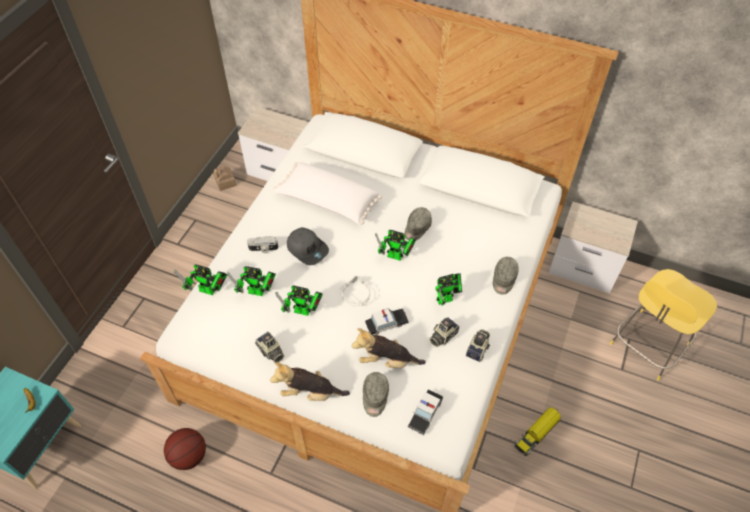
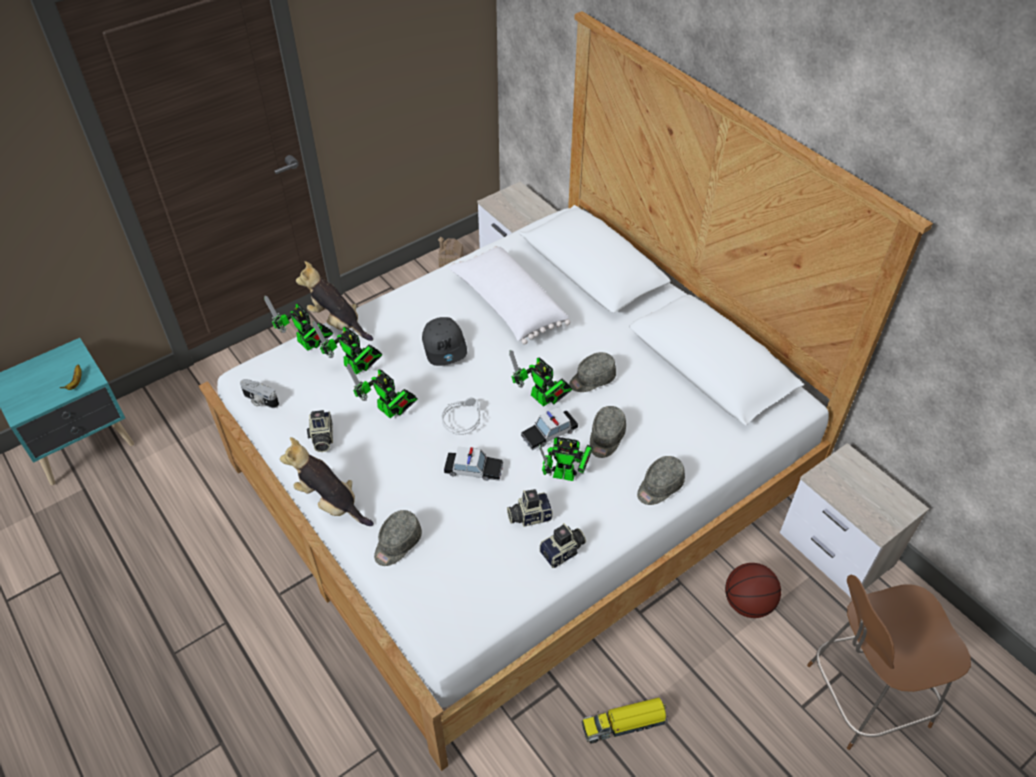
camera: 30 degrees right, 5 degrees down
(189, 456) = (211, 530): basketball -> basketball (748, 603)
(263, 249) = (397, 326): camera -> camera (259, 400)
(387, 360) = (442, 510): plush toy -> plush toy (338, 323)
(425, 413) = (441, 593): toy car -> toy car (549, 433)
(452, 263) = (606, 438): none -> grey cap
(647, 346) = (863, 696): yellow stool -> brown stool

